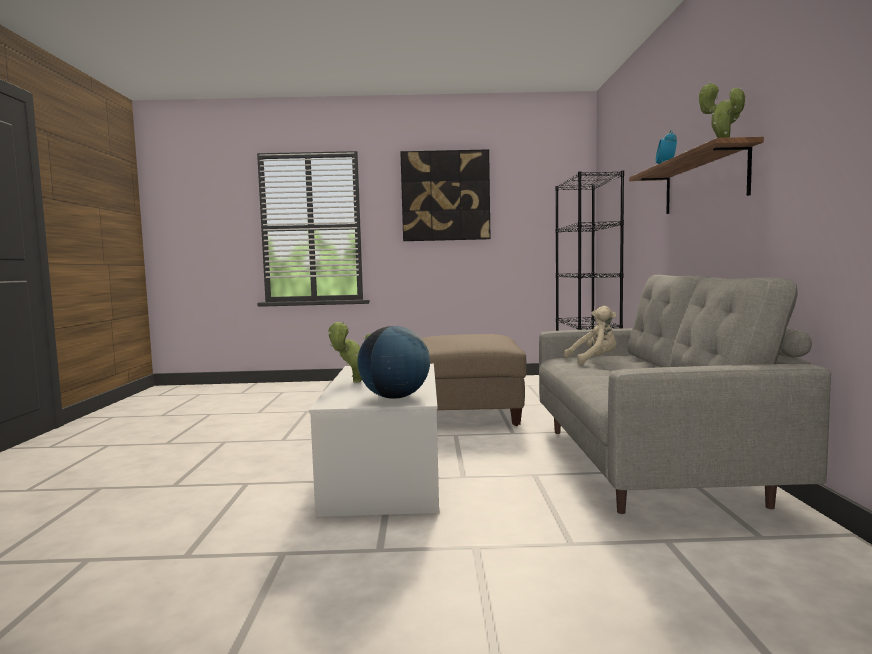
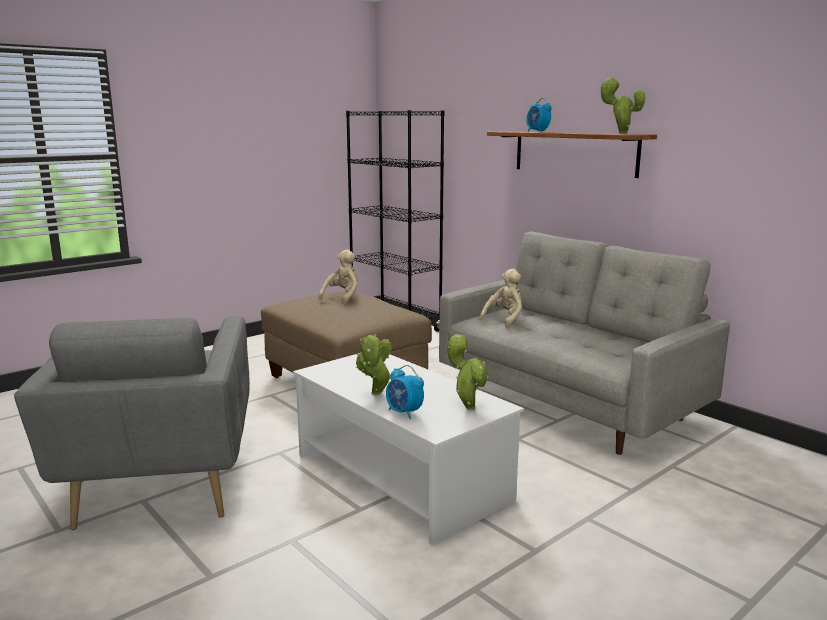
camera: 40 degrees left, 10 degrees up
(249, 436) = (161, 483): none -> grey armchair
(342, 392) = (404, 412): none -> alarm clock
(395, 397) = (467, 407): globe -> potted plant
(445, 196) = (226, 117): picture -> none
(478, 334) = (342, 297): none -> beige plush toy

